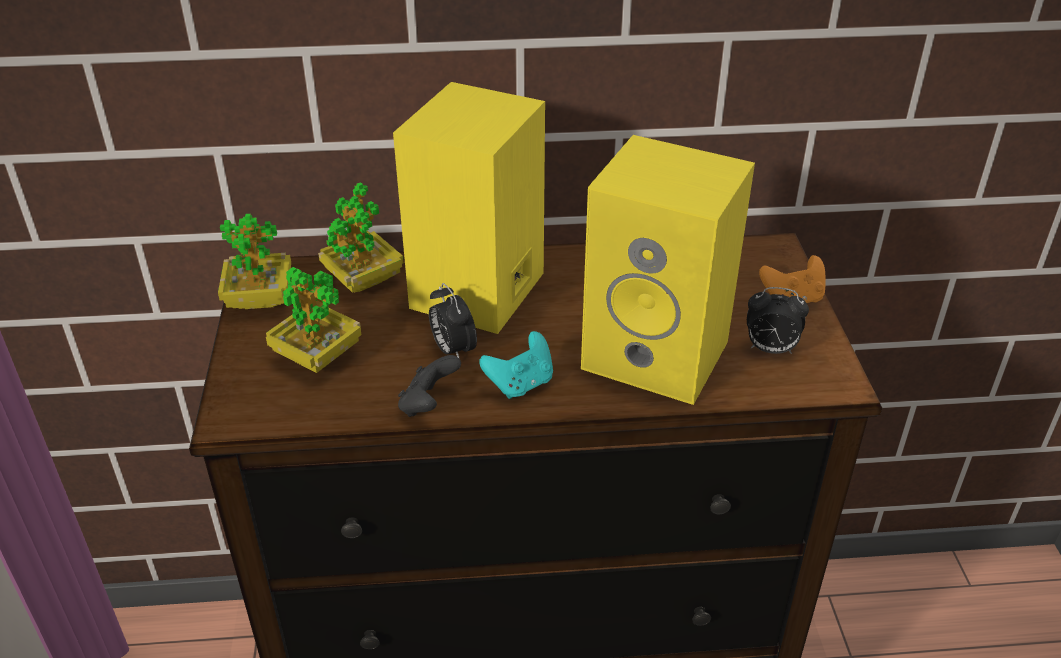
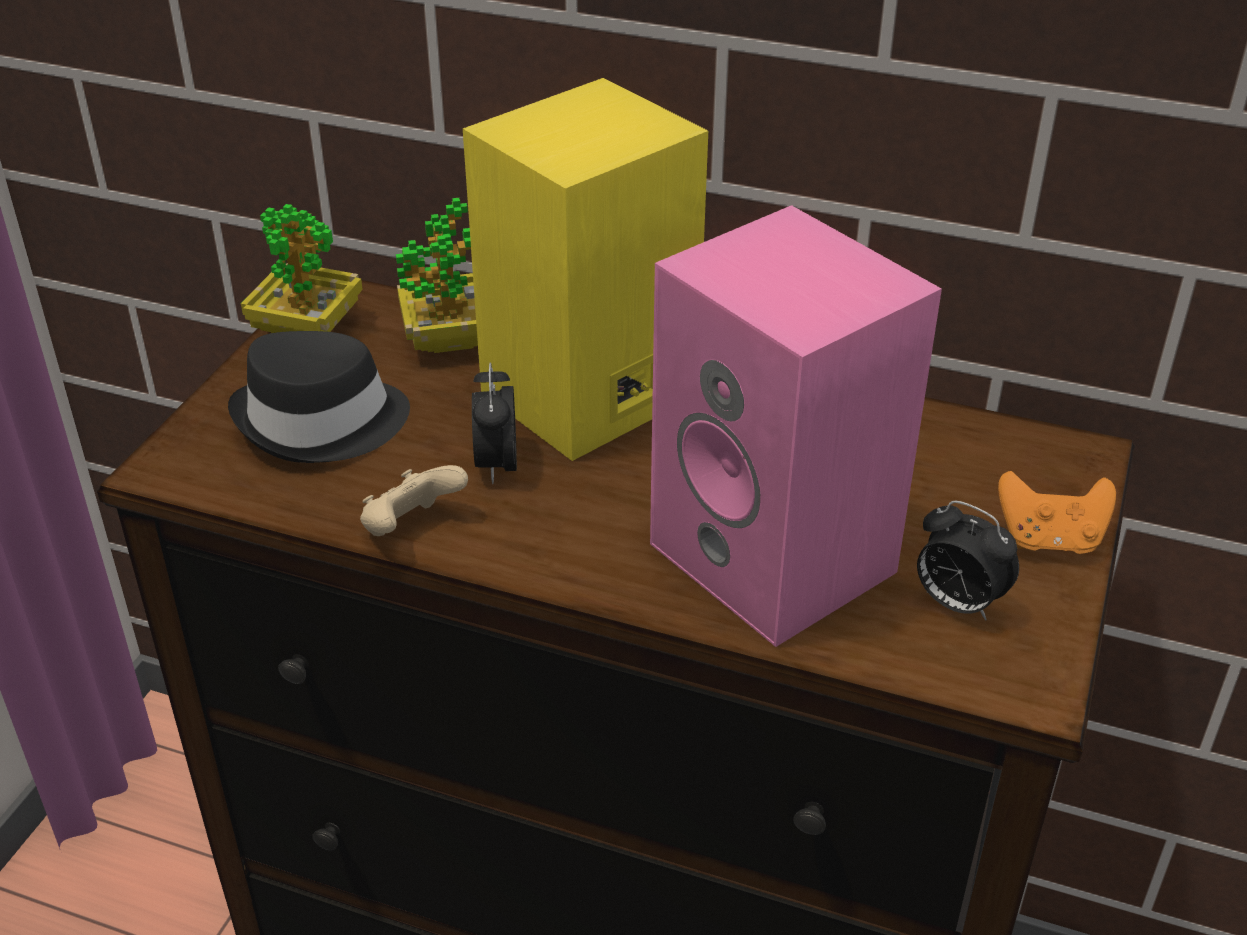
camera: 25 degrees right, 0 degrees up
(317, 357) = (321, 422): potted plant -> black hat
(428, 404) = (411, 528): black game controller -> beige game controller
(520, 384) = (552, 539): turquoise game controller -> none
(659, 354) = (779, 559): yellow speaker -> pink speaker

